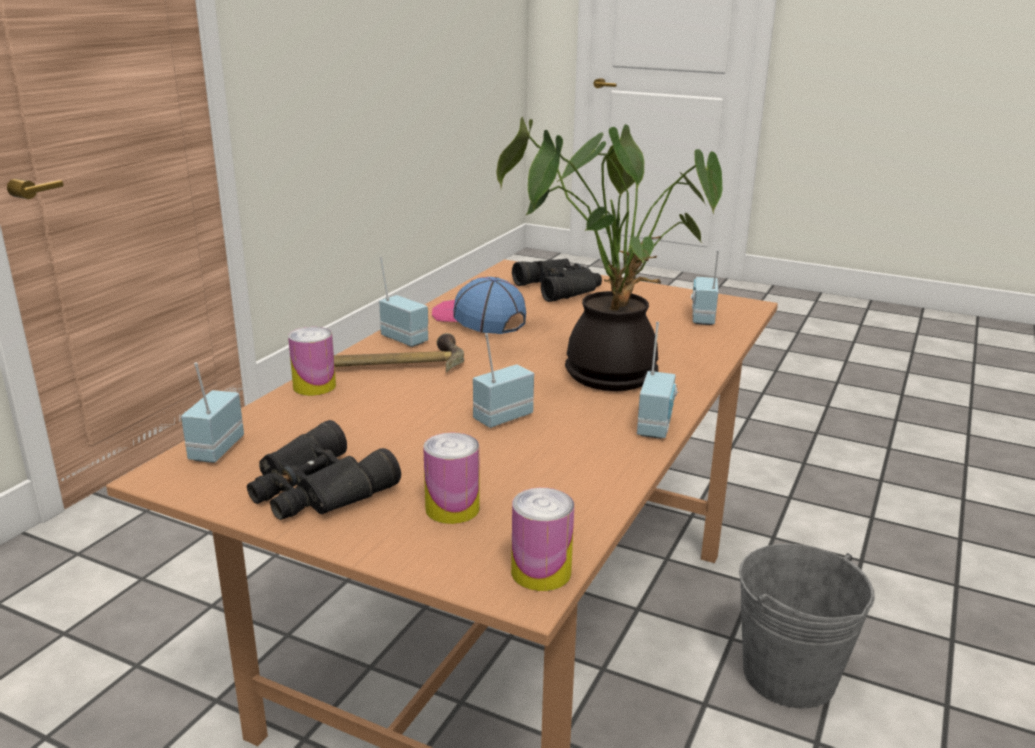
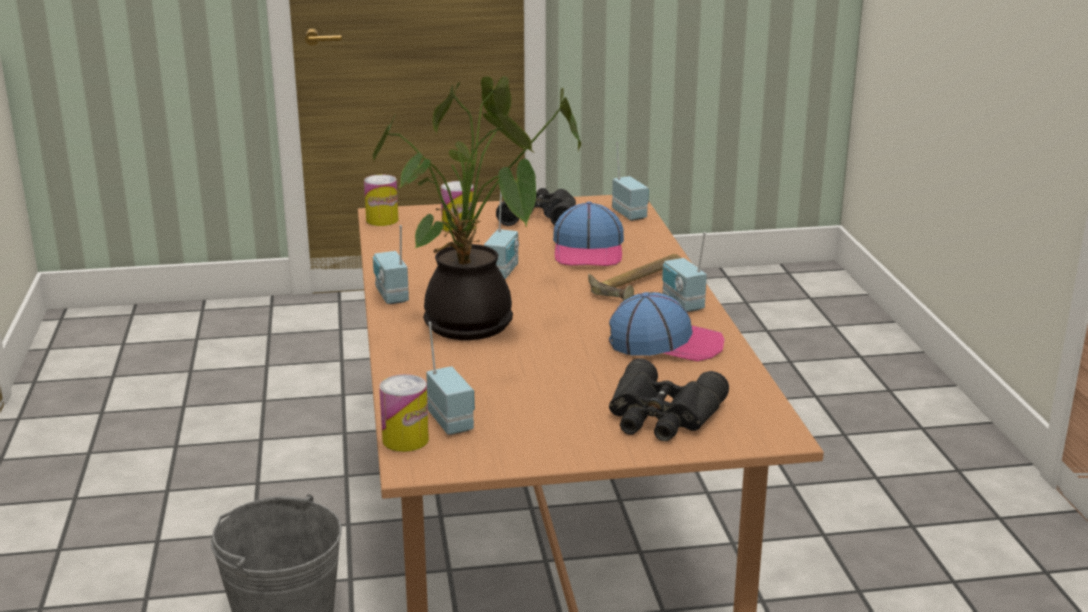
camera: 145 degrees right, 0 degrees up
(314, 386) = (659, 254): can -> can (405, 439)
(370, 413) = (589, 251): none -> cap
(406, 339) = (681, 304): radio -> radio turned 60 degrees clockwise

